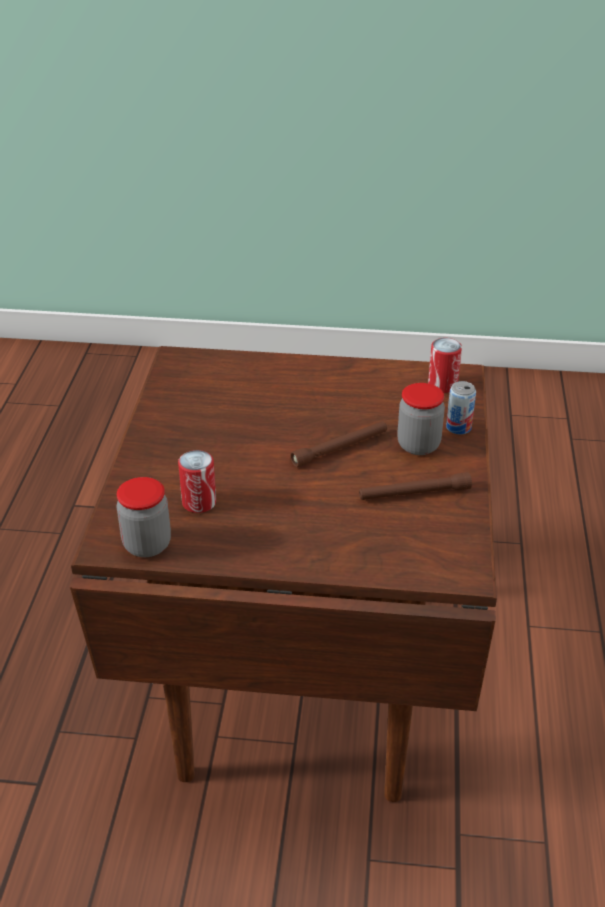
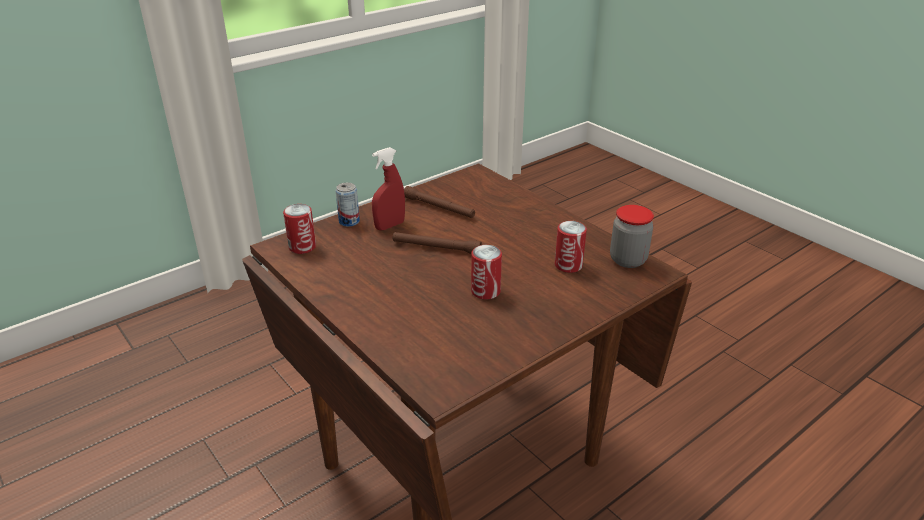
camera: 135 degrees left, 5 degrees down
(239, 435) = (485, 291): none -> can
(418, 445) = (389, 225): jar -> red spray bottle

